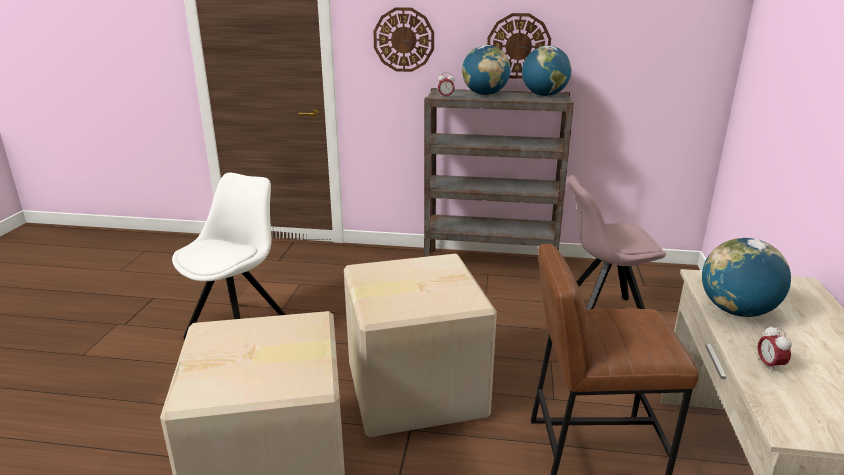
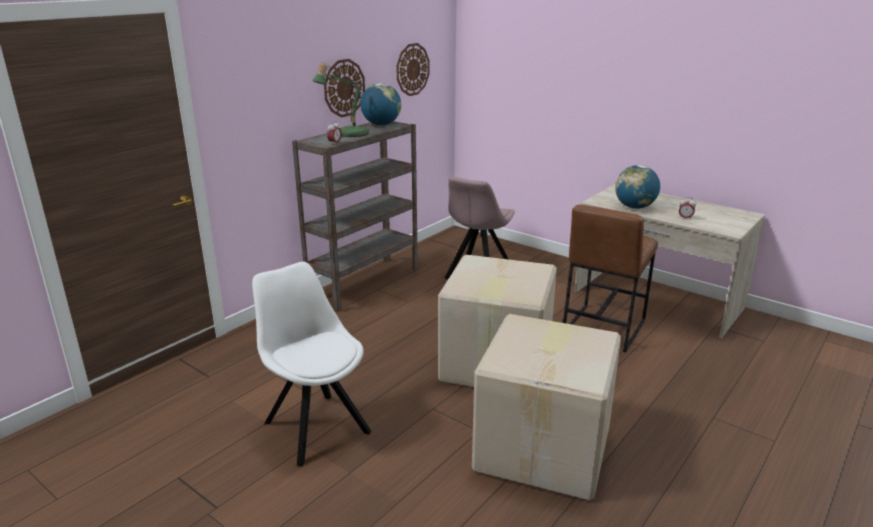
camera: 60 degrees left, 0 degrees up
(404, 40) = (260, 99): wall clock -> wall clock (412, 69)
(485, 94) = (348, 134): globe -> table lamp

